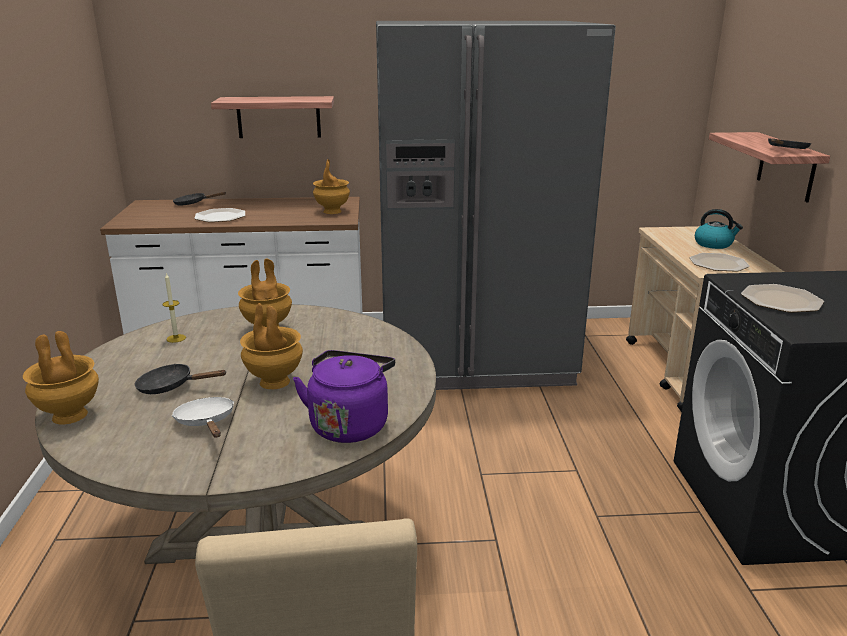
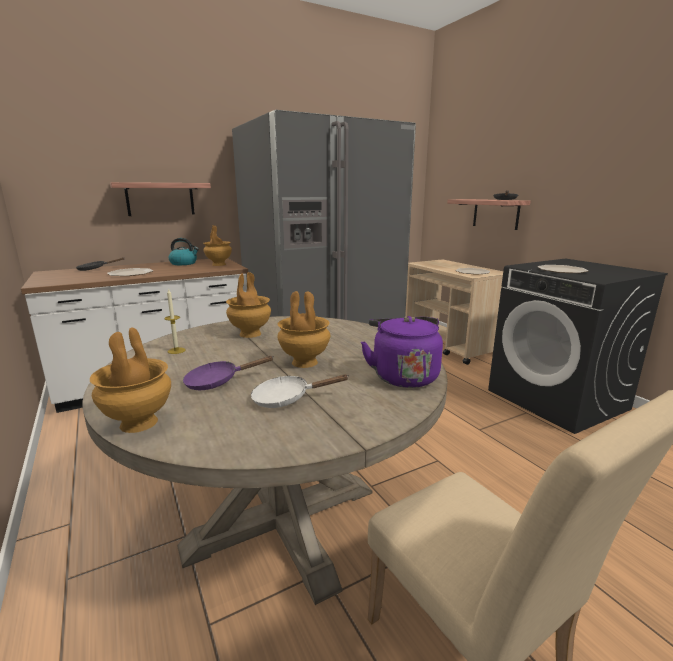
camera: 25 degrees left, 5 degrees down
(171, 387) = (217, 382): black frying pan -> purple frying pan
(206, 422) = (287, 399): white frying pan -> white frying pan turned 45 degrees counterclockwise
(714, 244) = (456, 265): kettle -> kettle (184, 263)

